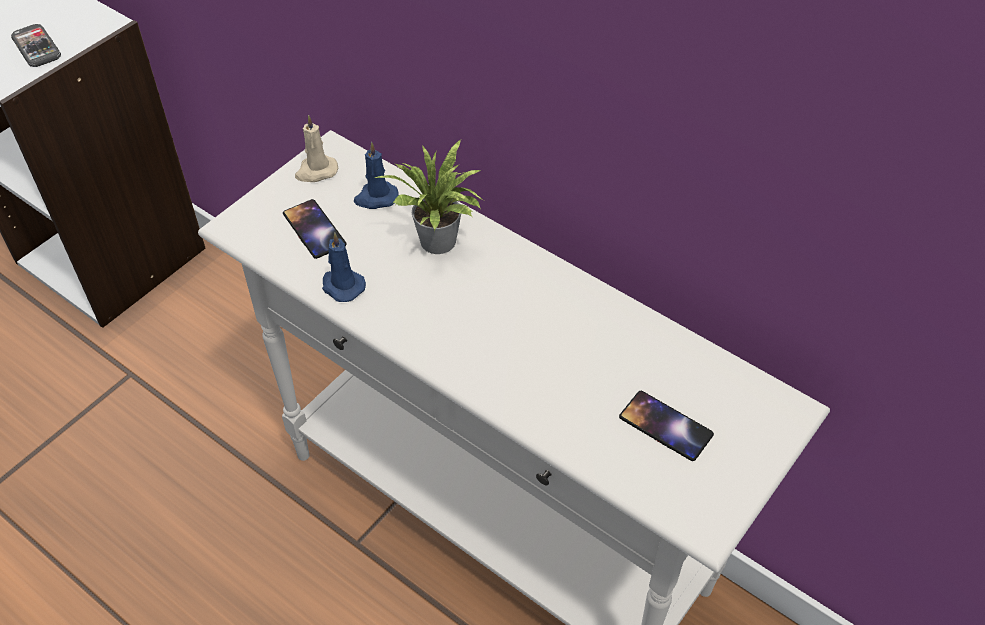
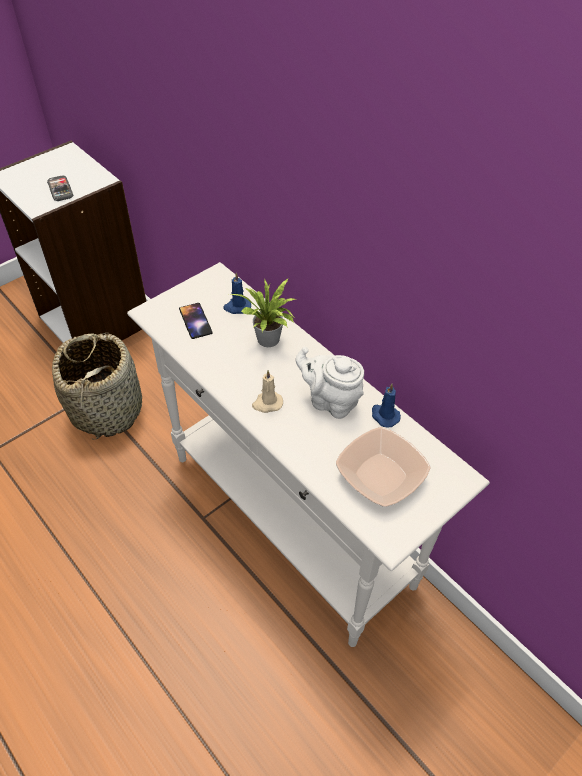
camera: 10 degrees right, 0 degrees up
(162, 395) = (107, 409): none -> basket
(316, 171) = (205, 286): beige candle -> beige candle (267, 403)
(342, 286) = (203, 357): blue candle -> blue candle (384, 415)
(559, 323) = (330, 401): none -> white teapot
(665, 426) = (380, 475): phone -> bowl

